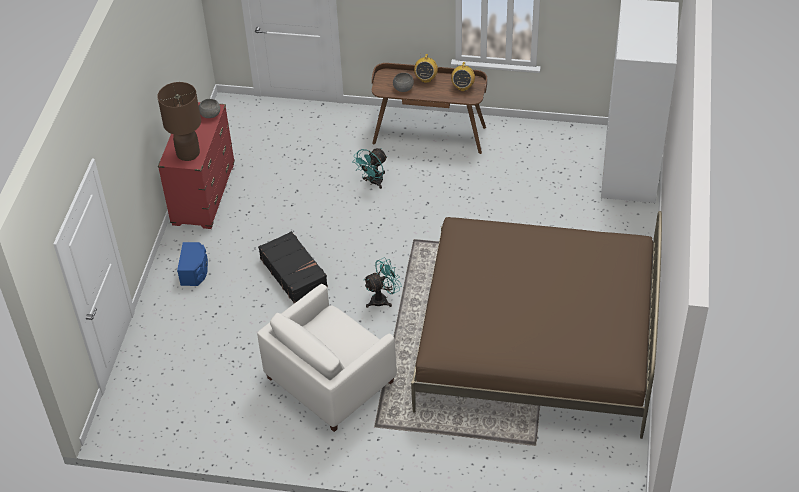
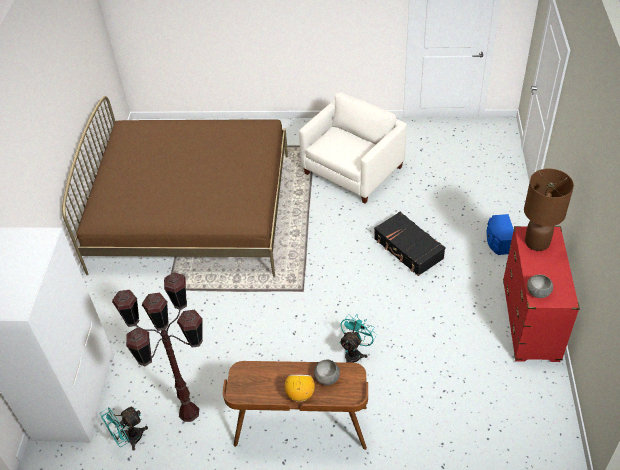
camera: 175 degrees right, 0 degrees up
(383, 299) = (323, 234): turquoise fan -> turquoise fan (129, 439)
(462, 87) = (253, 385): radio -> none
(525, 150) = (188, 413): none -> brown floor lamp

